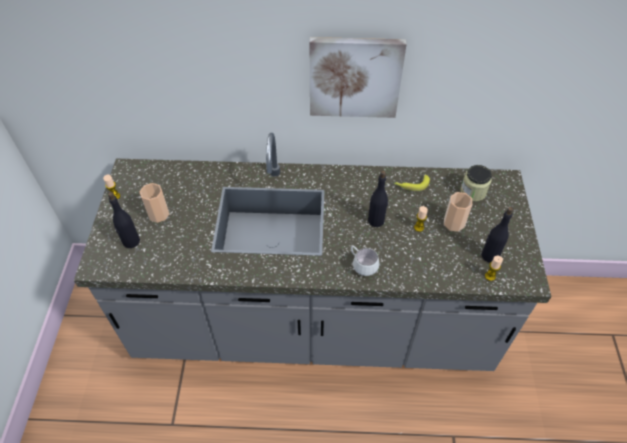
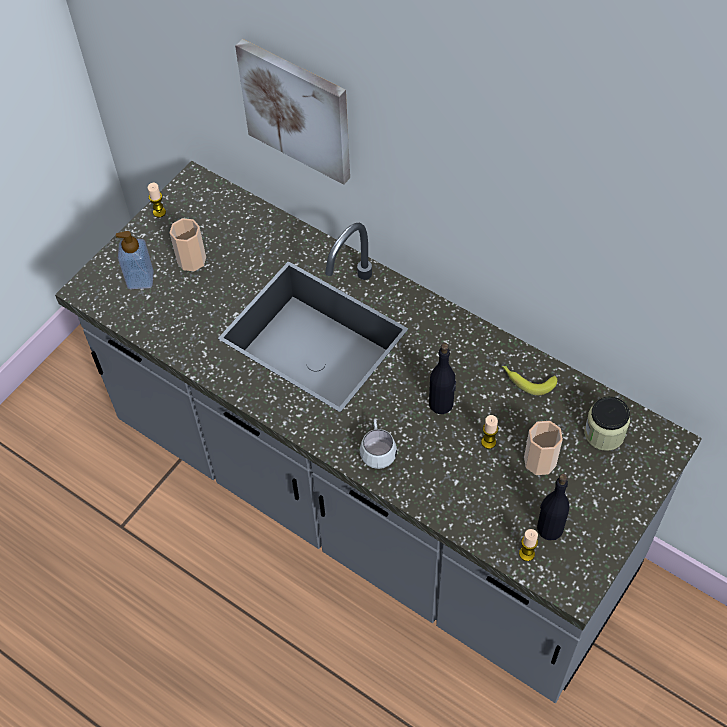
camera: 35 degrees right, 5 degrees up
(131, 241) = (140, 279): black bottle -> soap dispenser
(355, 77) = (482, 201): picture -> picture (297, 110)

